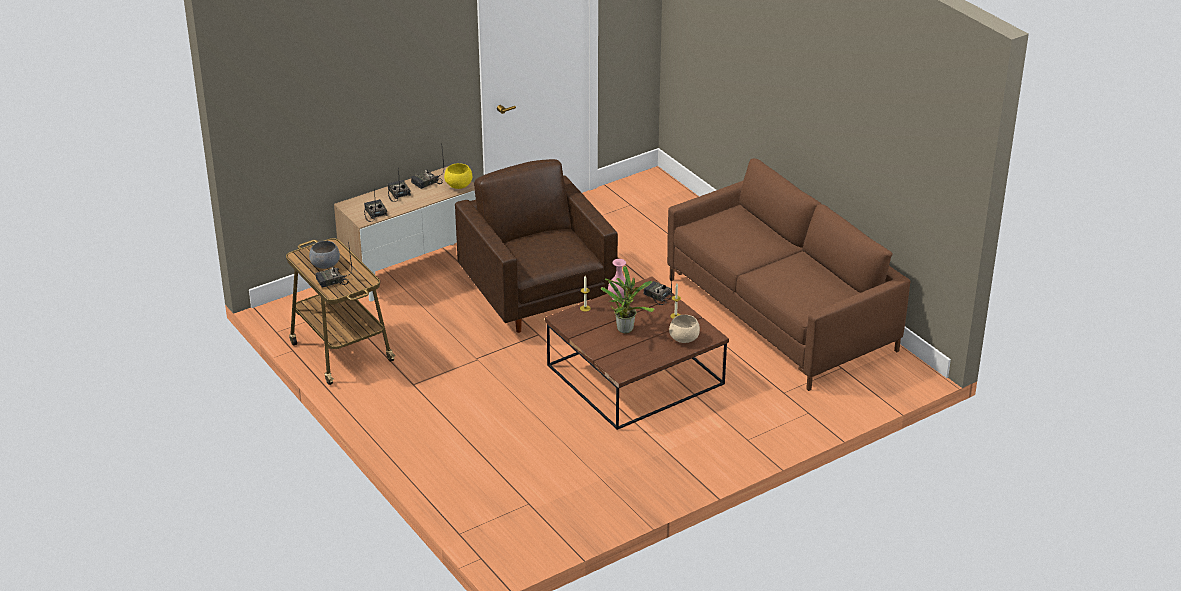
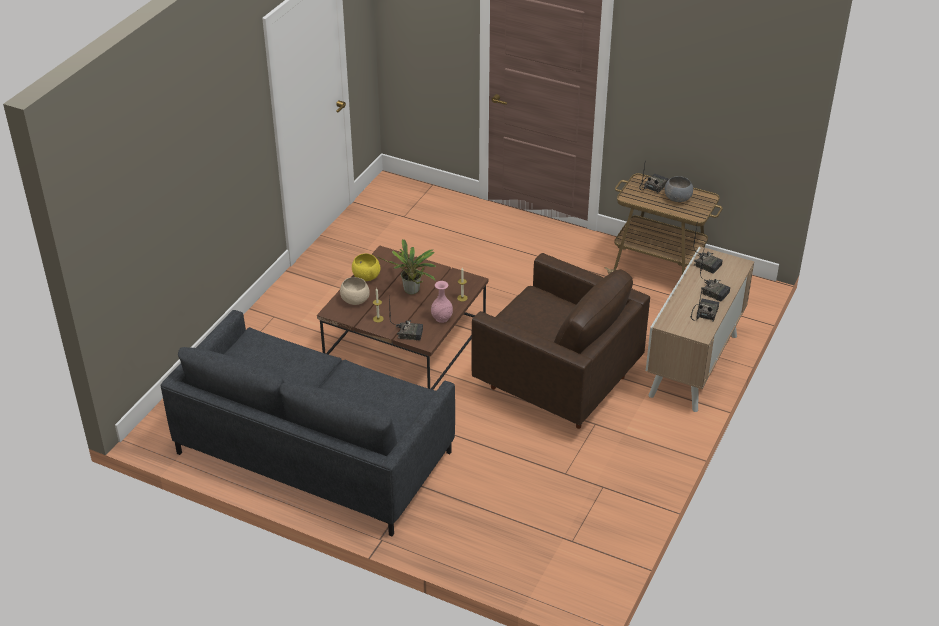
camera: 150 degrees right, 5 degrees up
(459, 185) = (672, 322): yellow bowl -> yellow bowl (366, 277)
(781, 314) = (314, 452): brown sofa -> grey sofa

